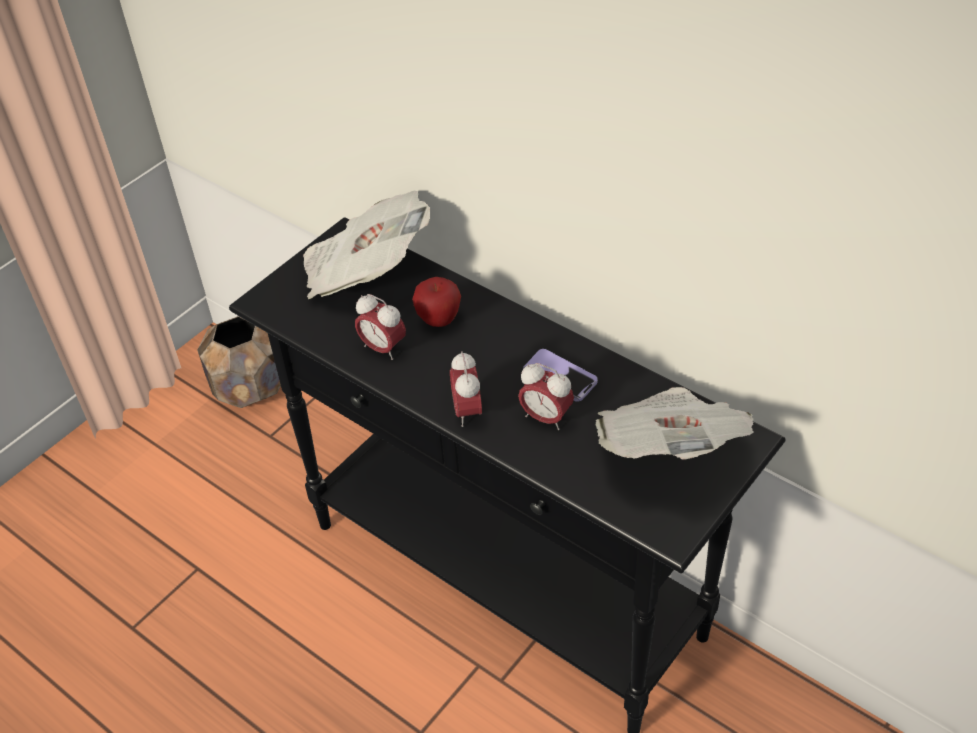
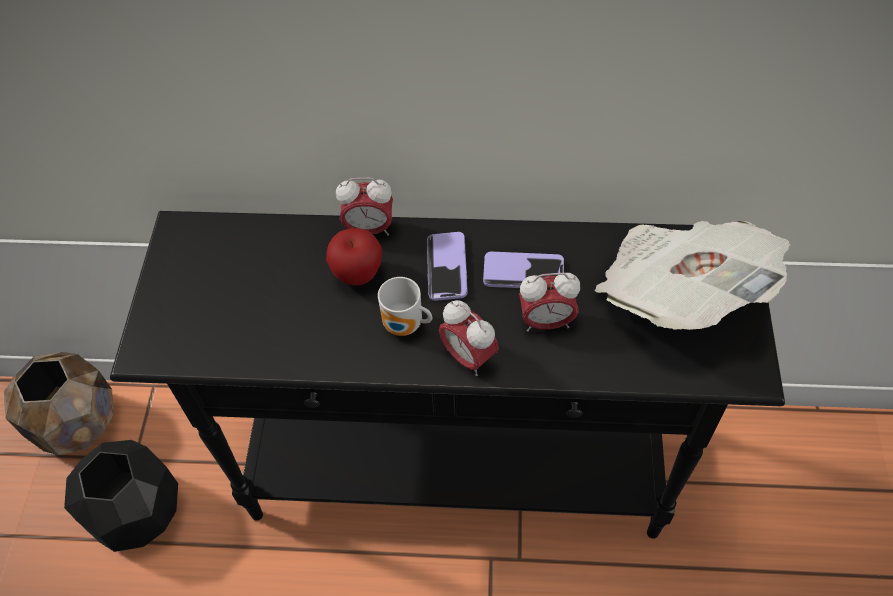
camera: 35 degrees left, 10 degrees up
(245, 474) = (137, 511): none -> black planter
(365, 272) = (236, 261): newspaper -> none
(383, 348) = (326, 335): alarm clock -> alarm clock (369, 229)
(441, 370) = (405, 327): none -> mug
(506, 346) = (447, 267): none -> phone

